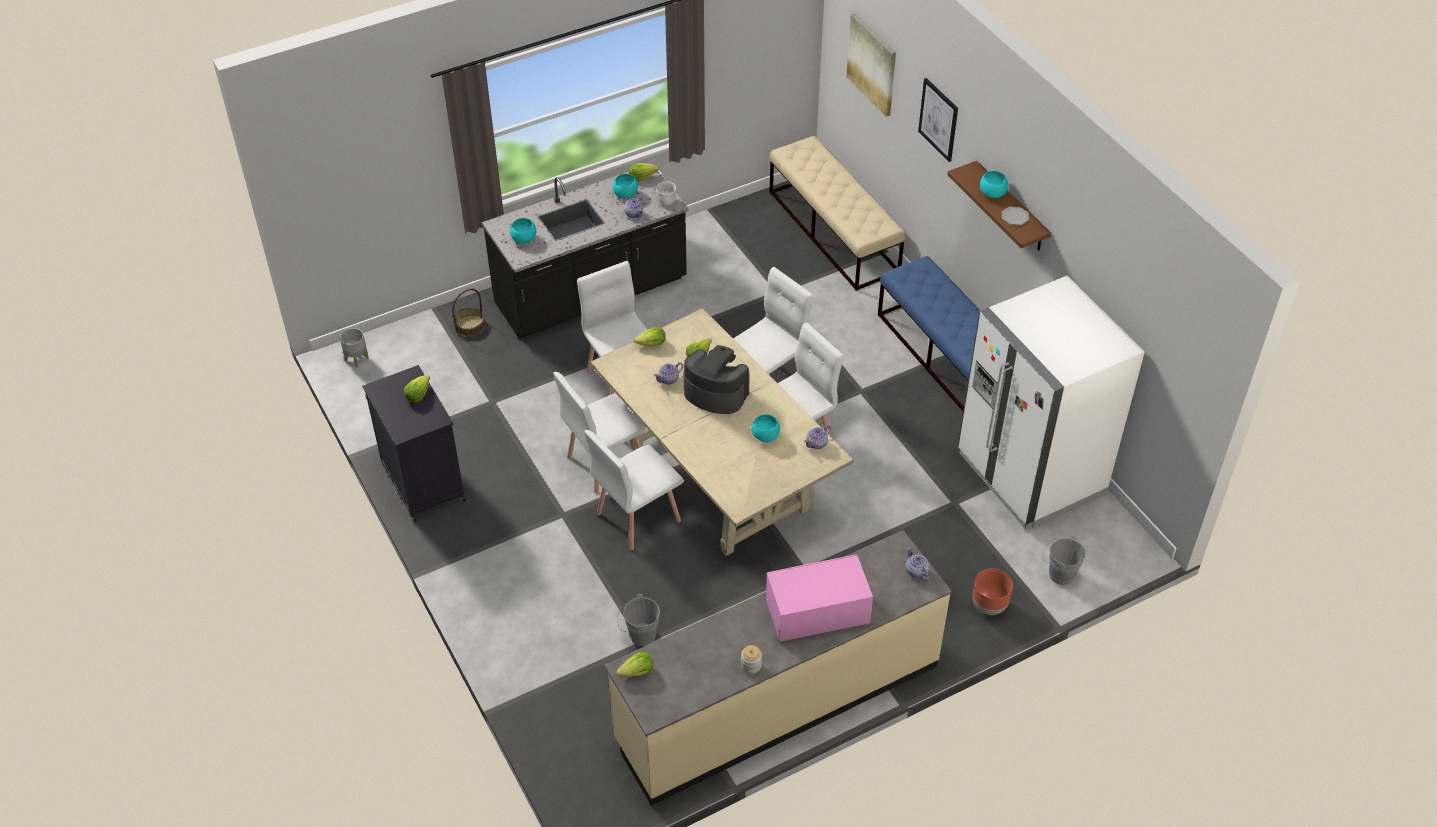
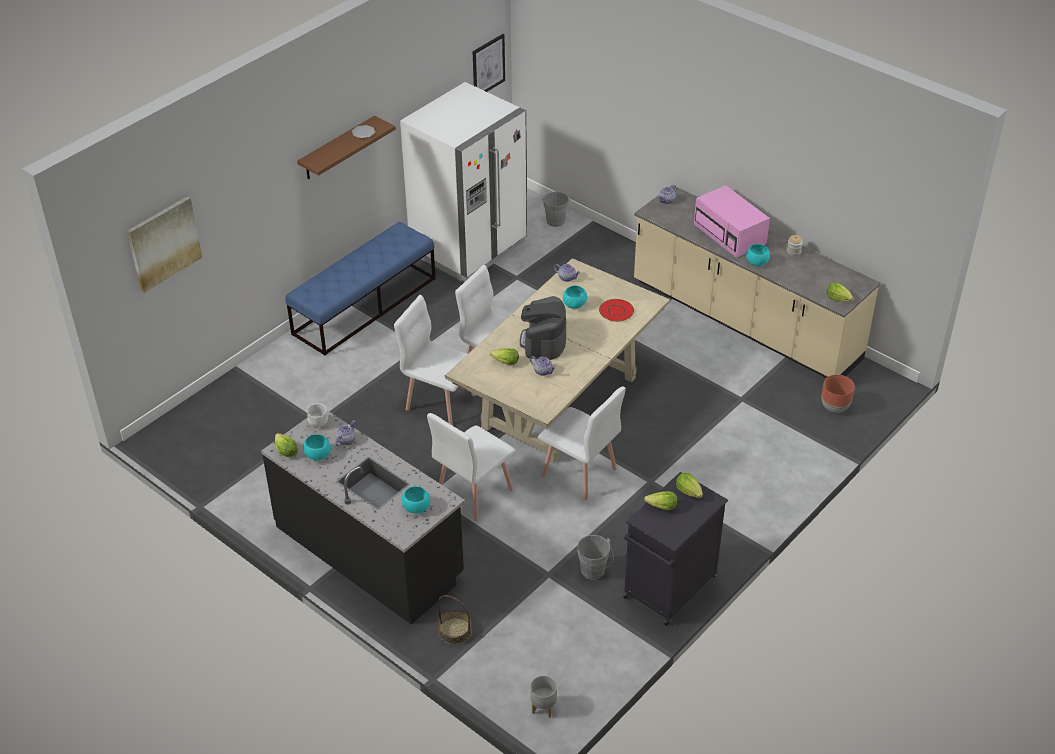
camera: 110 degrees left, 5 degrees down
(637, 517) = (627, 436): white chair -> none
(639, 635) = (736, 403): grey bucket -> grey bucket (594, 572)
(651, 344) = (506, 393): lettuce -> lettuce (689, 491)
(737, 468) = (616, 311): none -> red plate
(833, 232) = (218, 406): beige bench -> none
(938, 119) = (251, 184): picture -> picture (488, 65)
(988, 606) = (602, 247): brown planter -> brown planter (835, 407)
(992, 193) = (338, 146): turquoise bowl -> turquoise bowl (757, 262)

